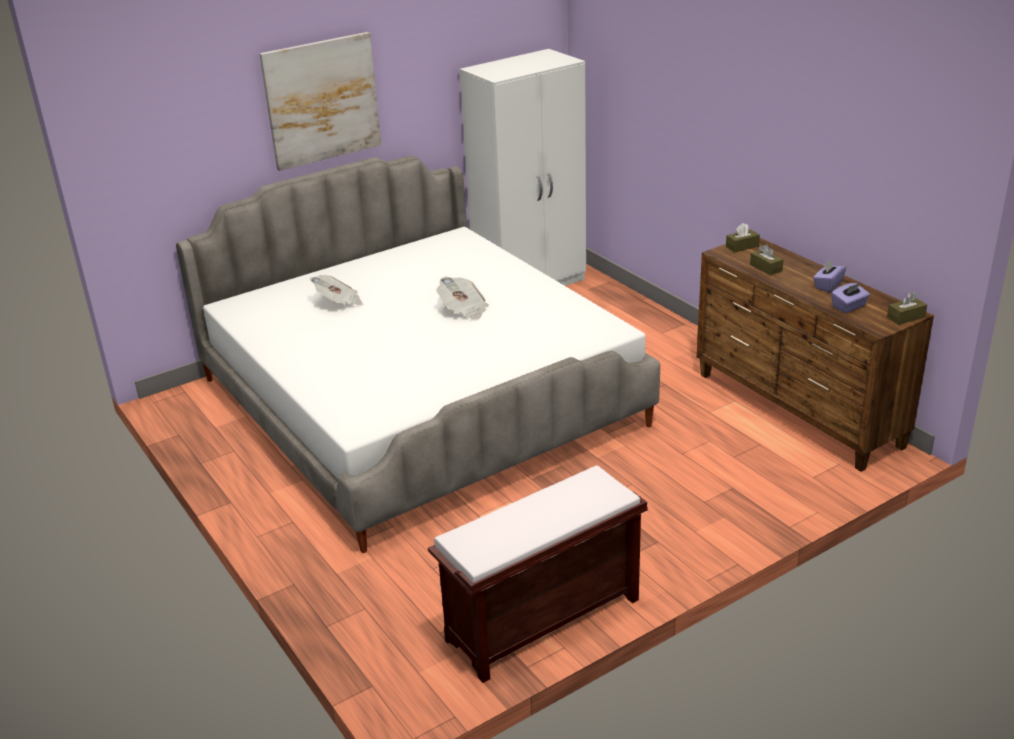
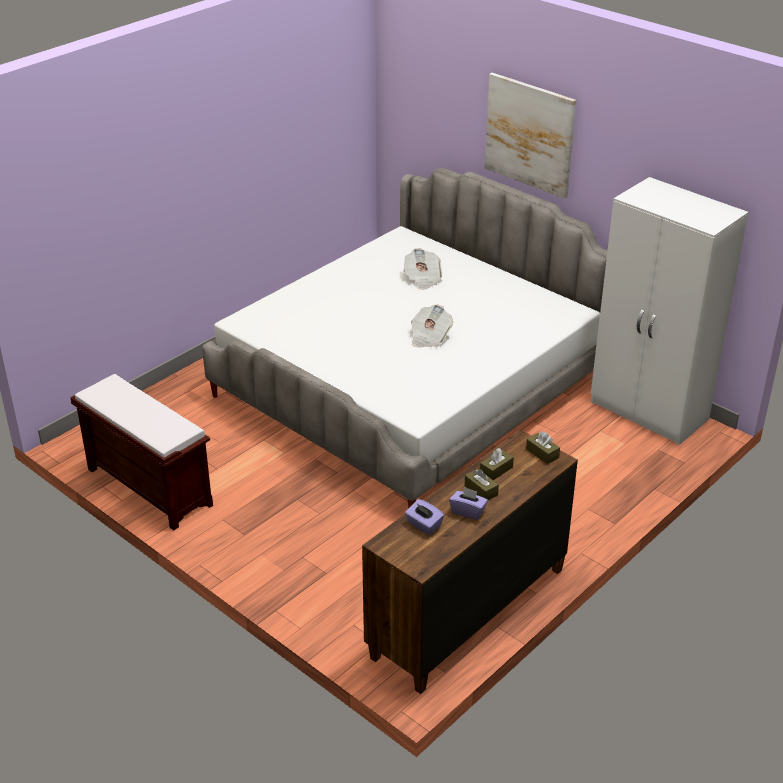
camera: 75 degrees right, 5 degrees up
(905, 317) = (411, 563): brown tissue box -> brown tissue box (481, 490)

